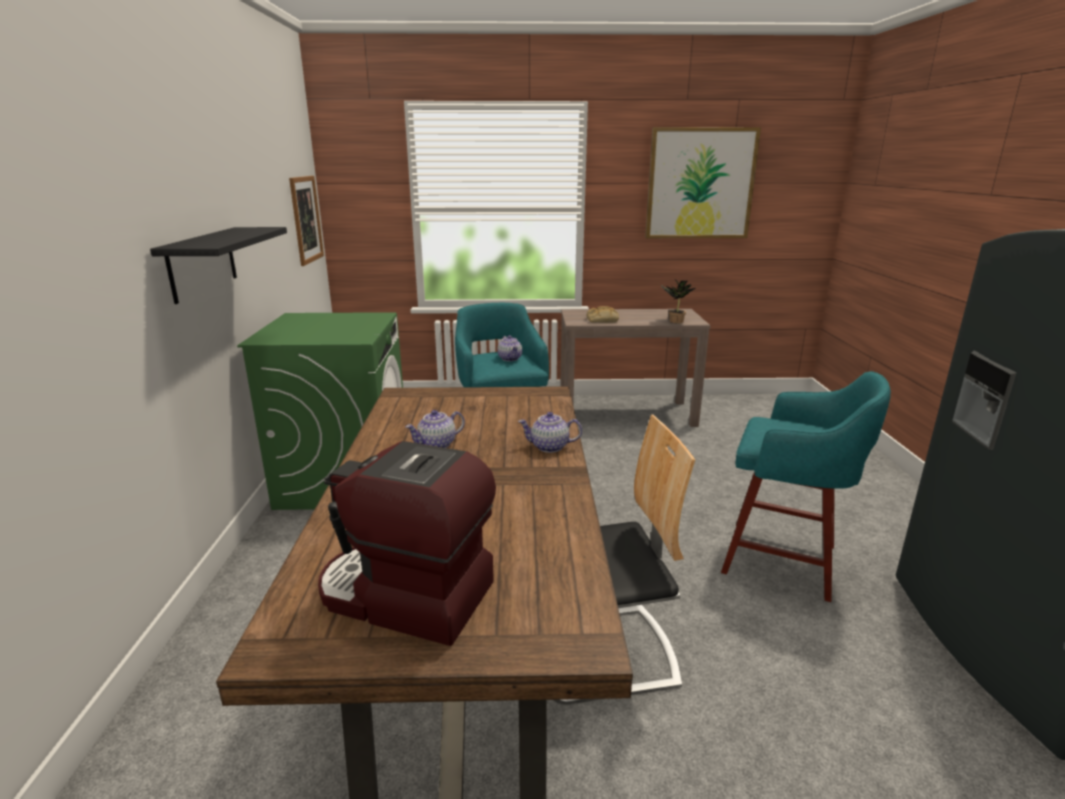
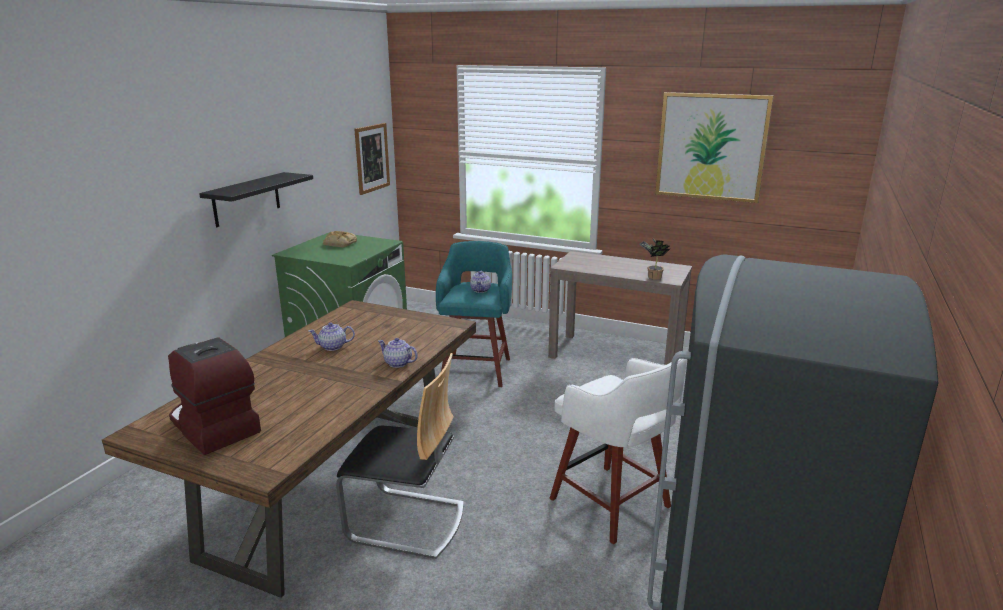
camera: 25 degrees right, 0 degrees up
(602, 320) = (589, 266): bread -> bread (339, 243)
(784, 560) = (612, 505): turquoise stool -> white stool

